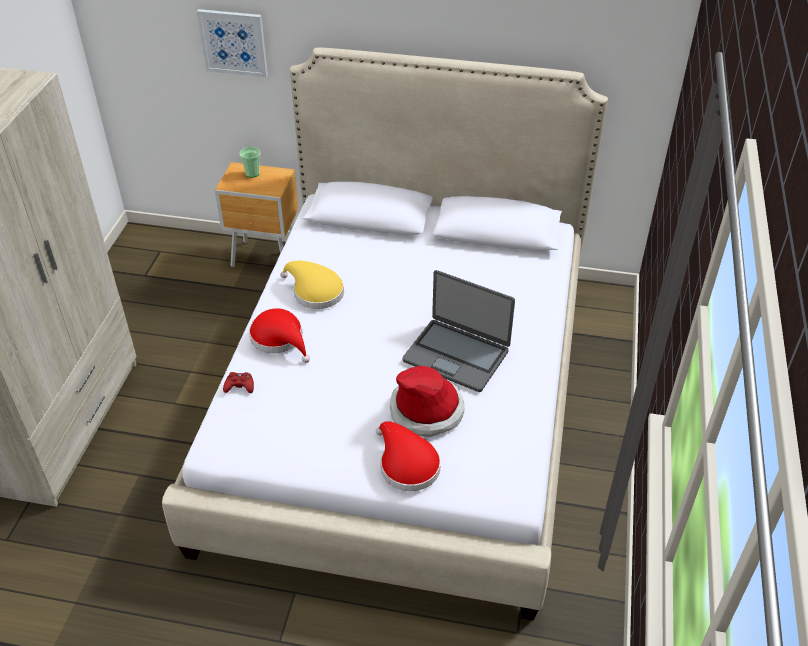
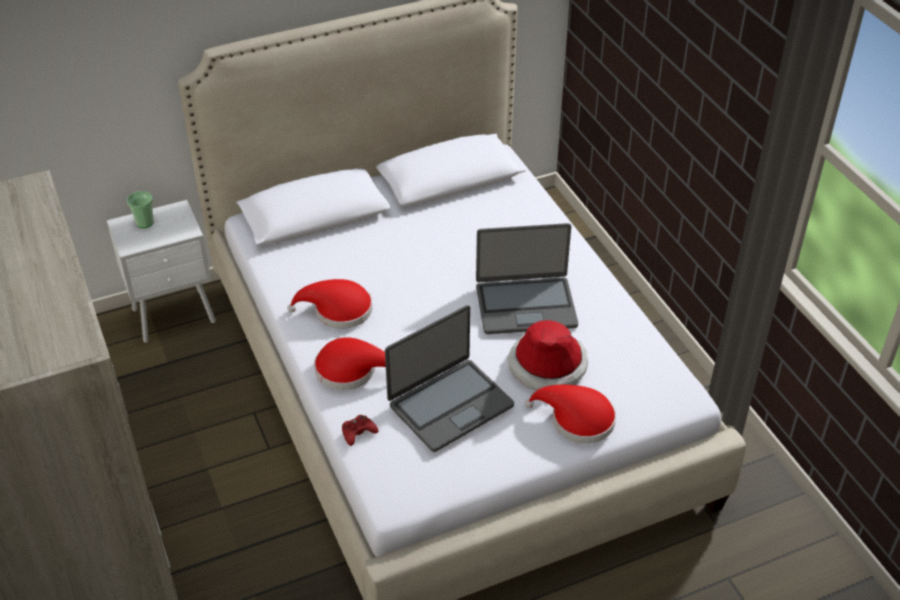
camera: 35 degrees left, 0 degrees up
(233, 42) = (94, 76): picture -> none
(266, 258) = (176, 317): brown nightstand -> white nightstand
(315, 292) = (338, 311): yellow hat -> red hat
(321, 400) = (450, 405): none -> laptop

